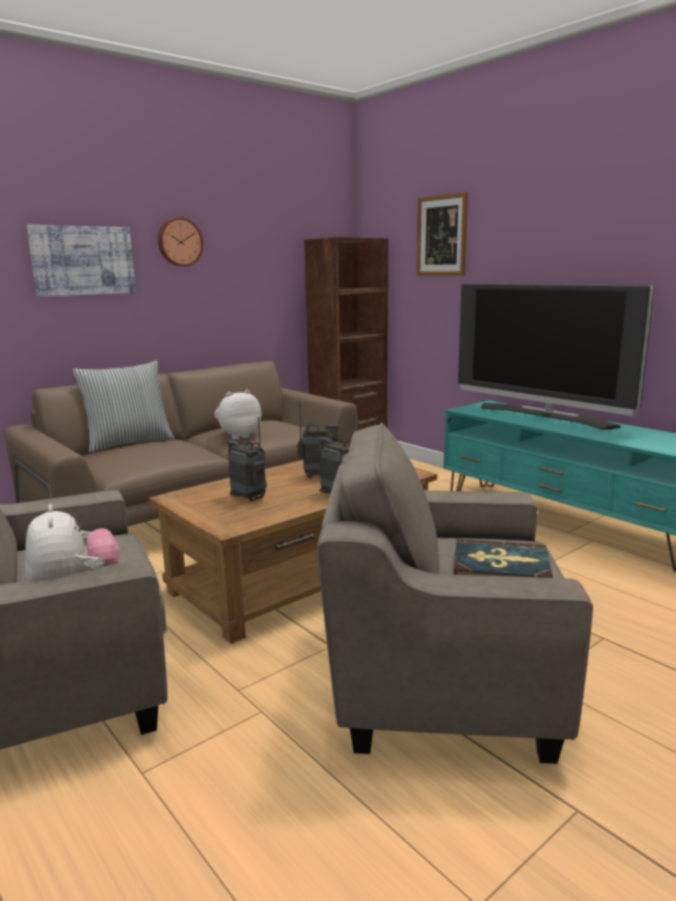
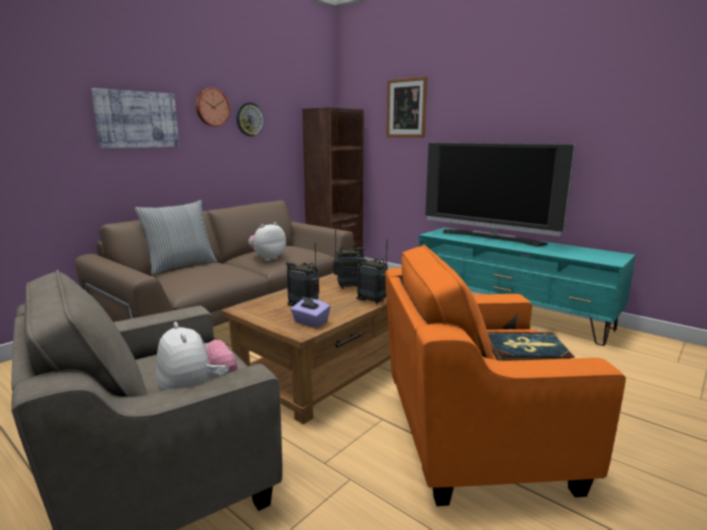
camera: 10 degrees left, 0 degrees up
(230, 256) = (249, 119): none -> wall clock
(246, 517) = (310, 322): none -> purple tissue box
(442, 678) = (475, 437): grey armchair -> orange armchair

